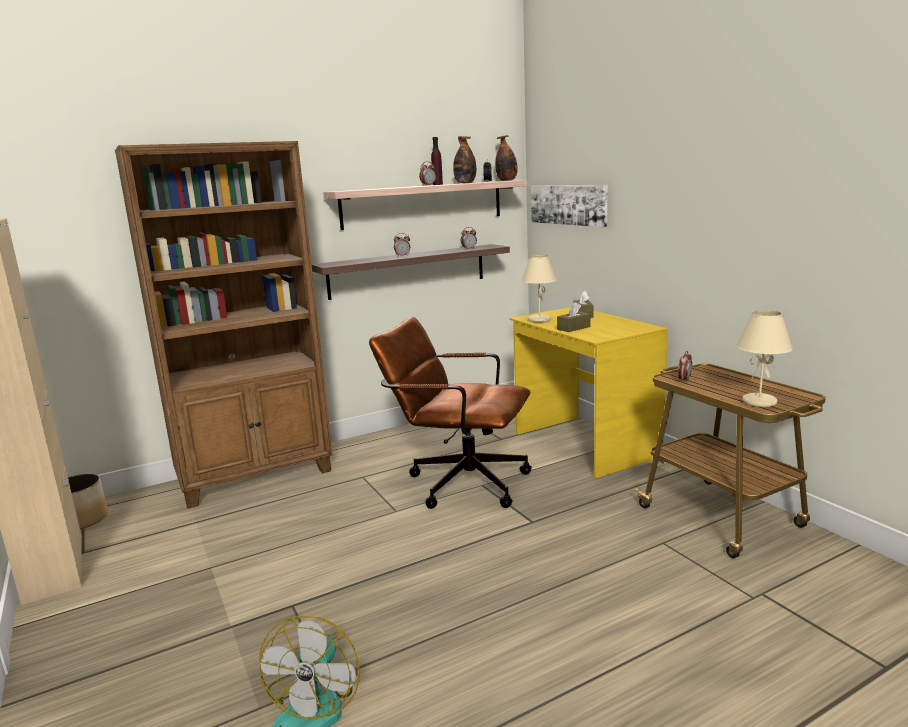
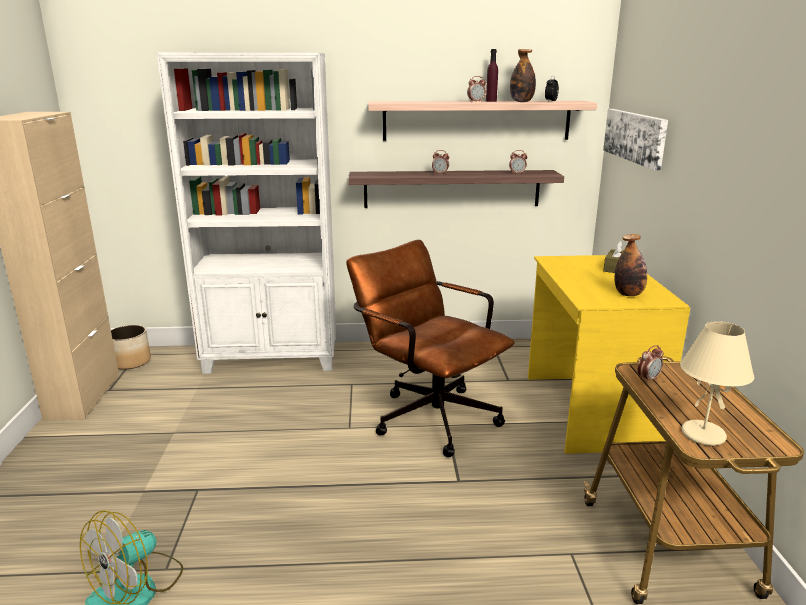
camera: 25 degrees right, 5 degrees up
(256, 476) = (272, 359): brown bookcase -> white bookcase
(507, 180) = (577, 101): bottle -> bottle (628, 294)
(539, 320) = (559, 265): beige table lamp -> none
(573, 328) = (581, 283): brown tissue box -> none

